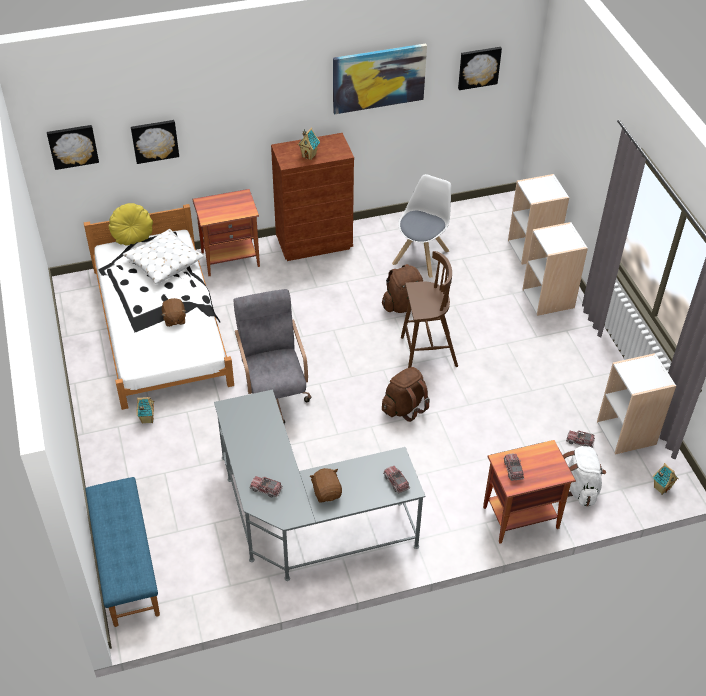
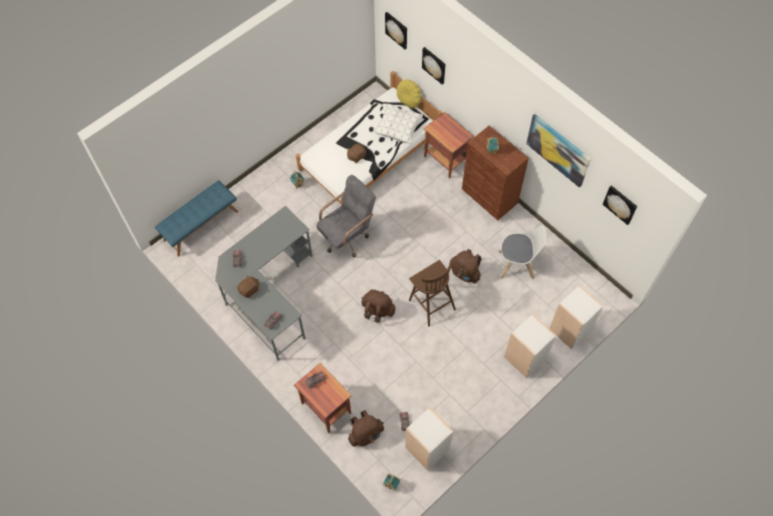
camera: 65 degrees right, 15 degrees up
(579, 488) = (366, 434): white backpack -> brown backpack

